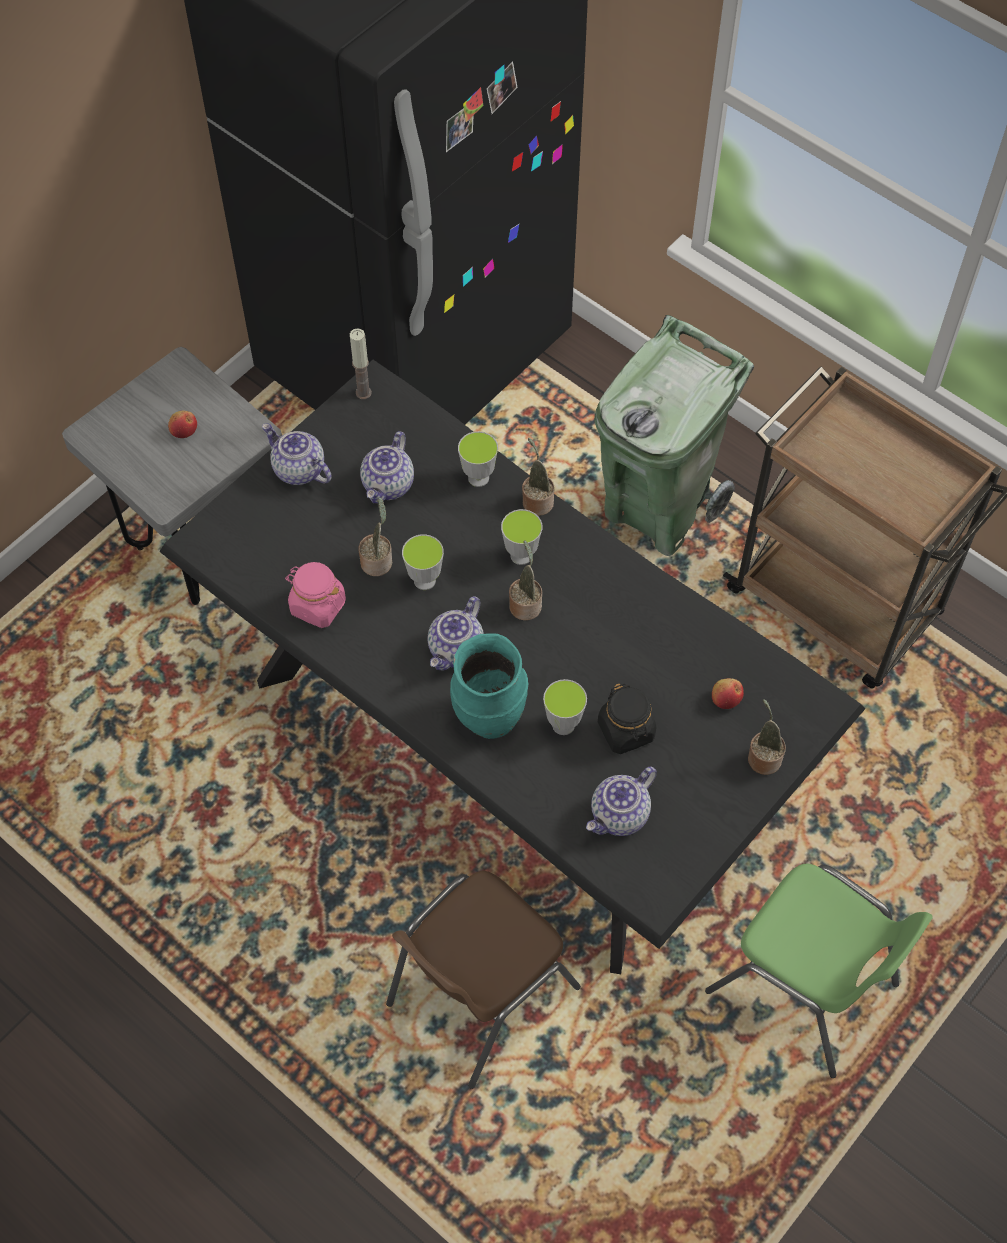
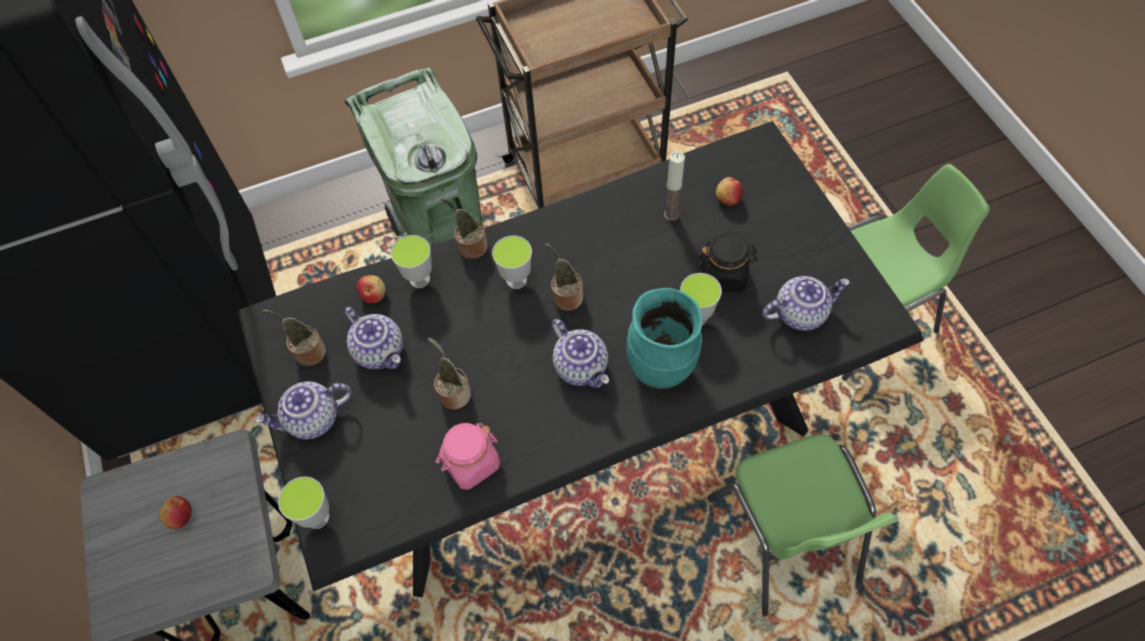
camera: 60 degrees left, 0 degrees up
(363, 393) = (269, 331): candle -> candle (671, 214)
(424, 580) = (497, 363): cup -> cup (317, 517)
(442, 450) = (373, 295): none -> apple
(479, 995) = (784, 539): brown chair -> green chair
(620, 815) = (800, 313): teapot -> teapot turned 90 degrees counterclockwise
(763, 757) = (790, 197): potted plant -> potted plant (307, 352)

